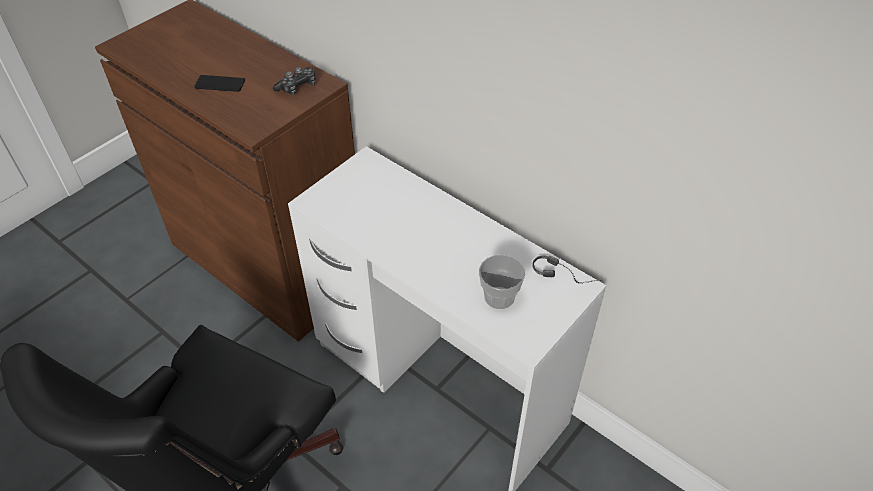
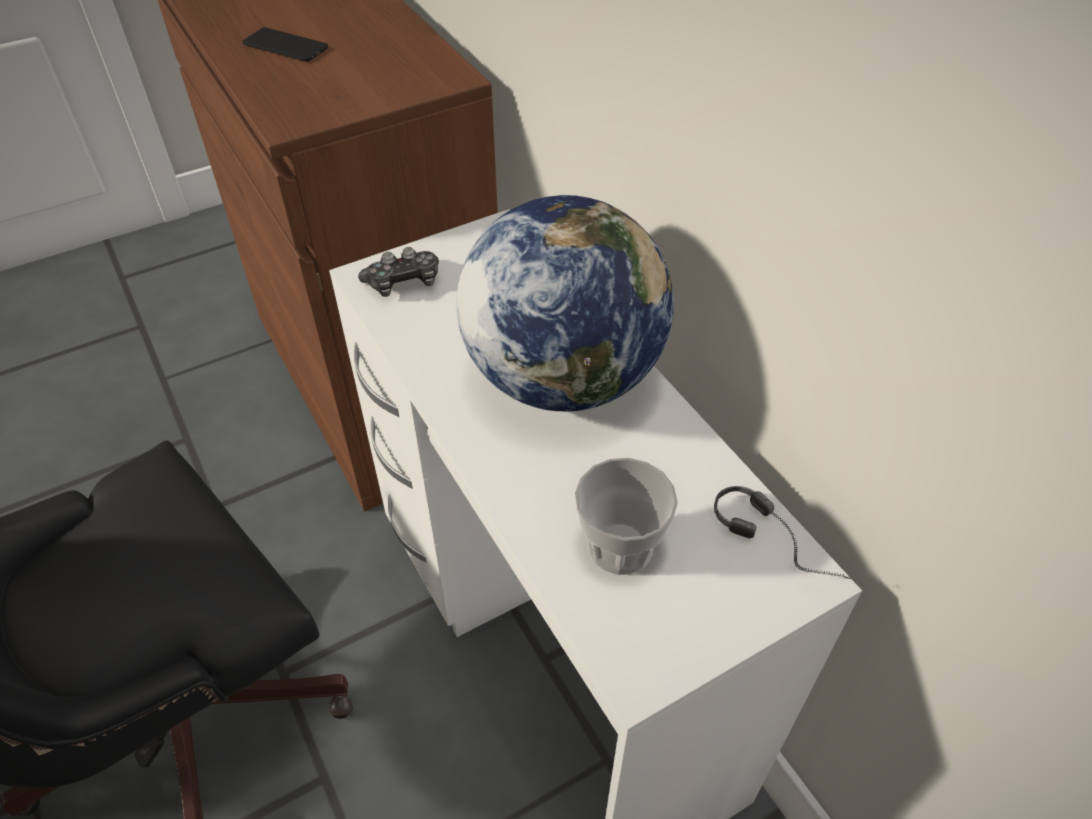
camera: 20 degrees right, 0 degrees up
(297, 87) = (404, 73): game controller -> game controller (403, 282)
(437, 227) = (563, 377): none -> globe

